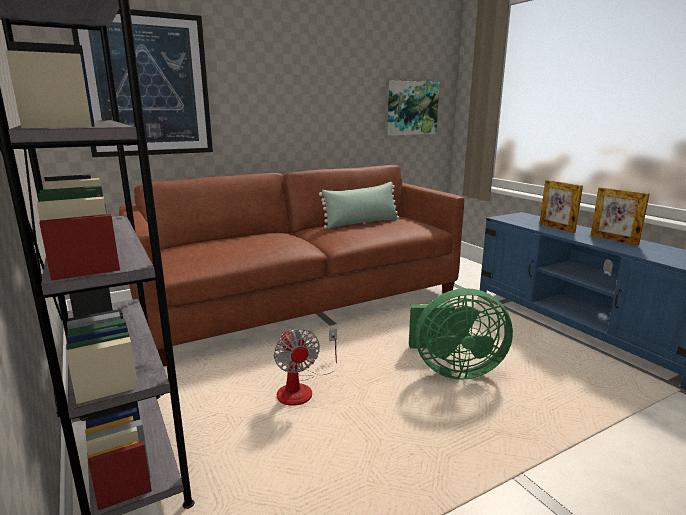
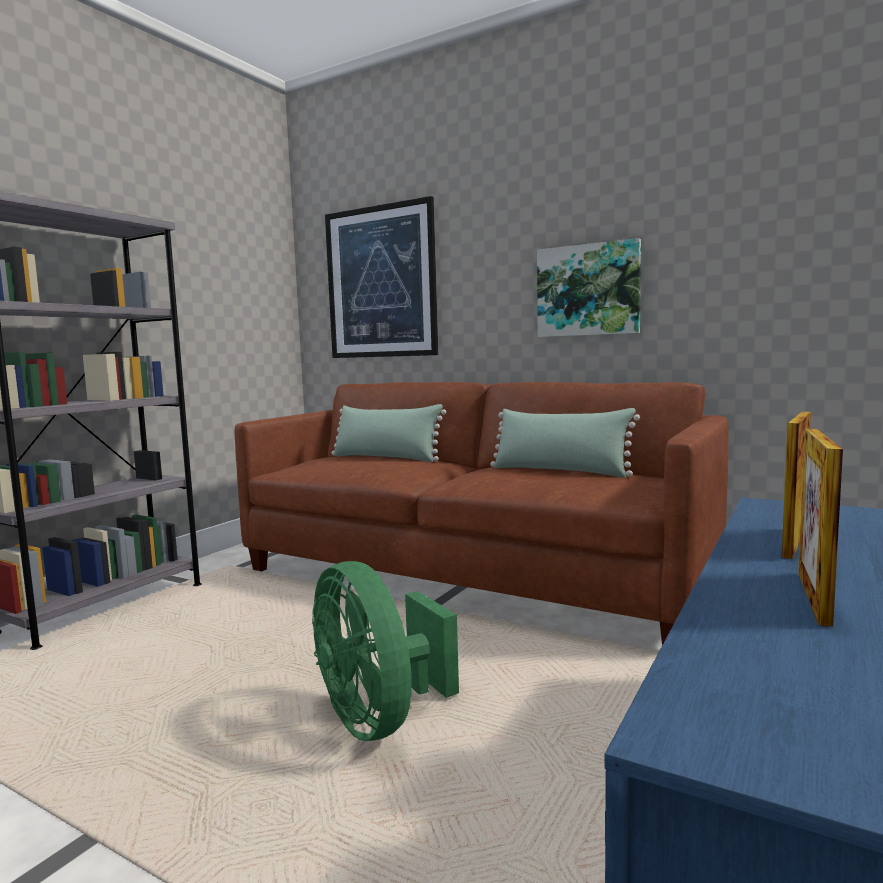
camera: 60 degrees right, 10 degrees down
(234, 239) = (386, 458): none -> green pillow
(302, 389) = (251, 635): fan -> none
(412, 108) = (789, 276): picture -> picture (588, 290)

